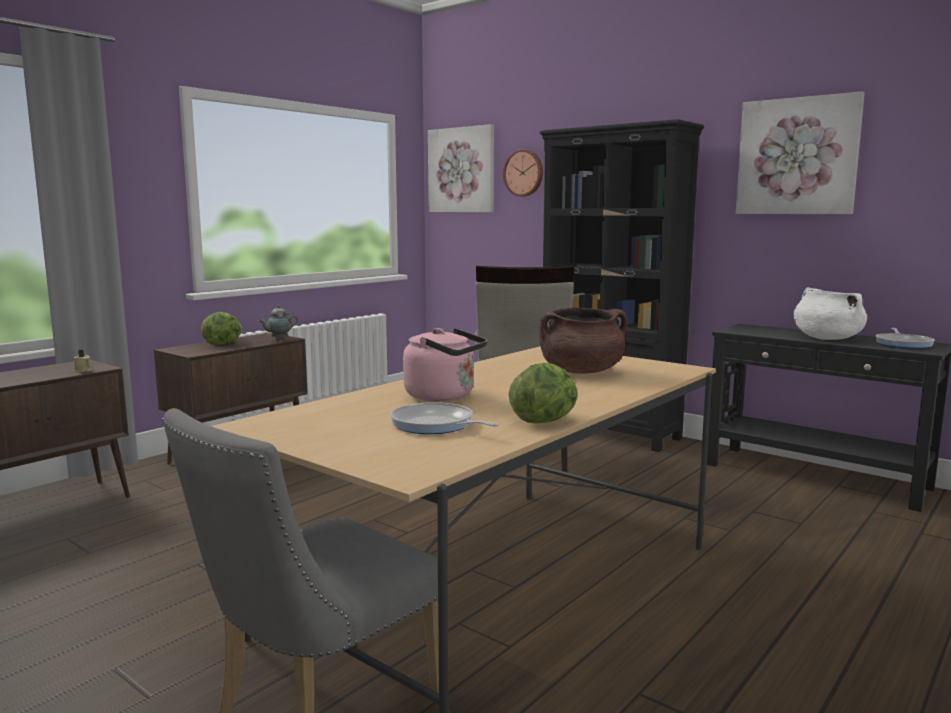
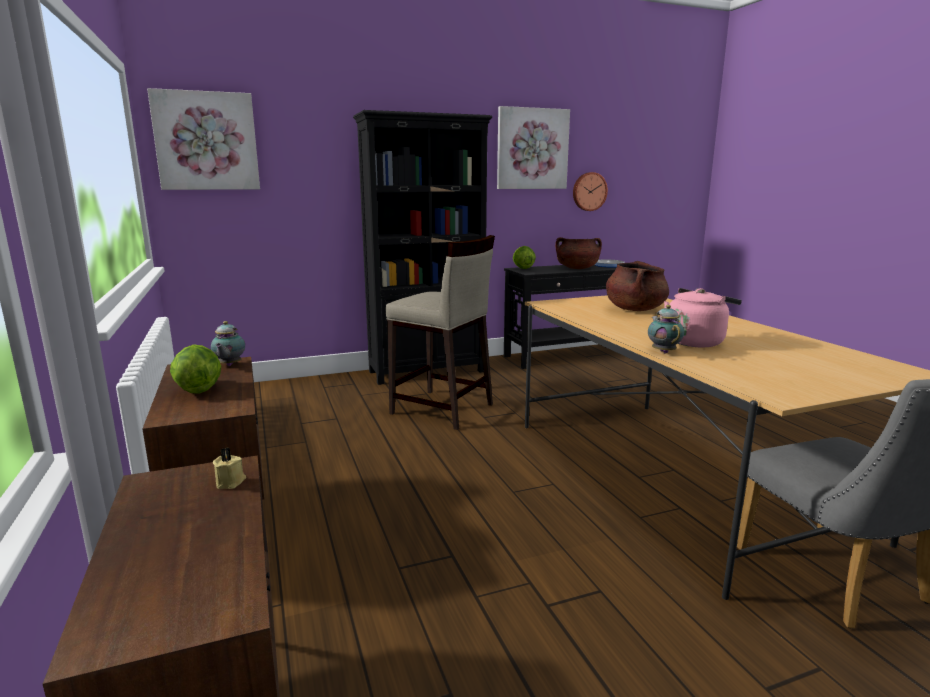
camera: 60 degrees left, 5 degrees up
(381, 390) = (663, 351): none -> teapot
(435, 425) = (787, 354): frying pan -> none
(524, 173) = (296, 149): wall clock -> wall clock (589, 191)
(545, 421) = (779, 334): lettuce -> lettuce (523, 268)
(826, 338) = (577, 268): white cooking pot -> brown cooking pot

